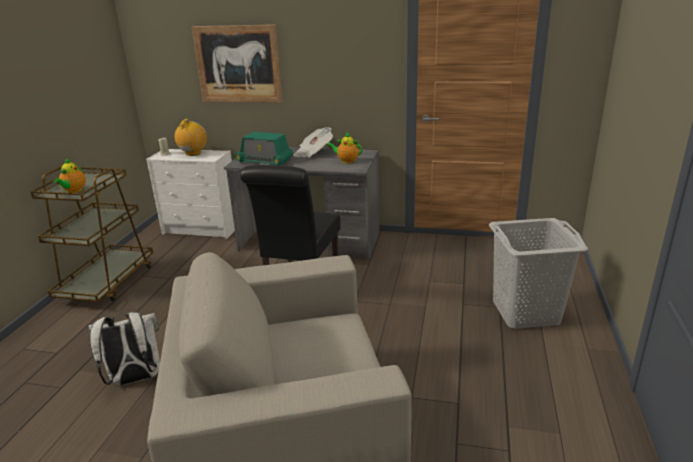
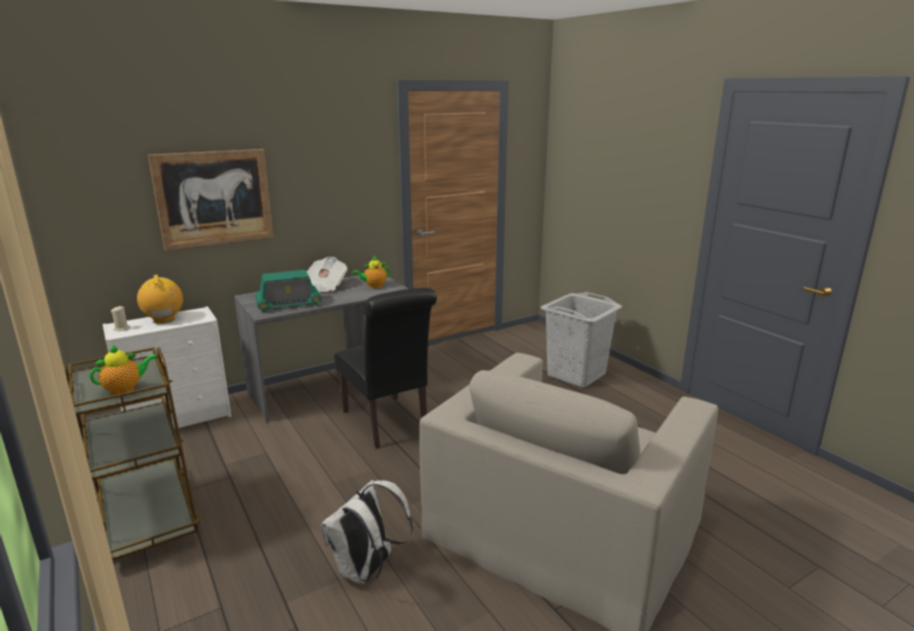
camera: 45 degrees left, 5 degrees down
(74, 191) = (126, 389): teapot -> teapot turned 90 degrees counterclockwise

